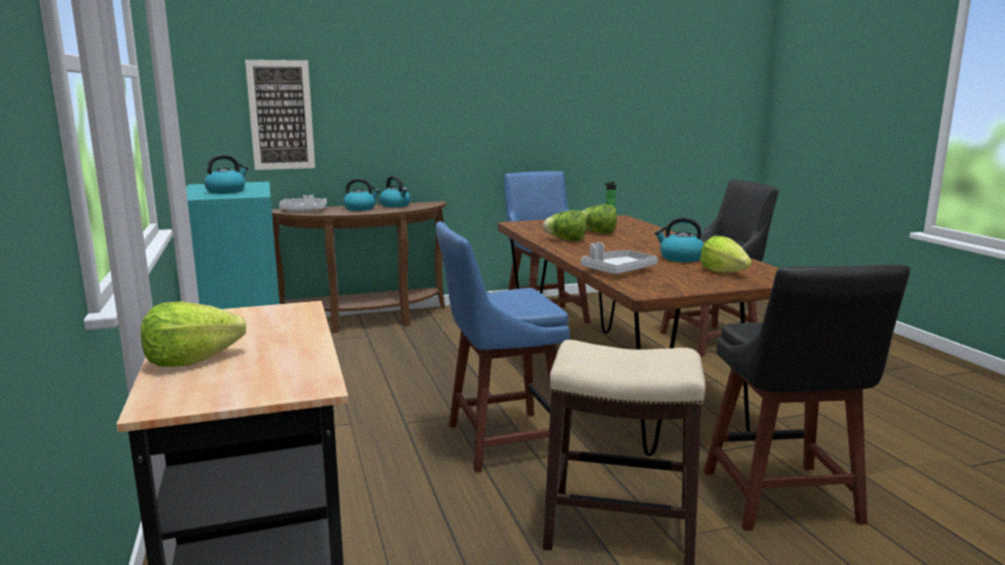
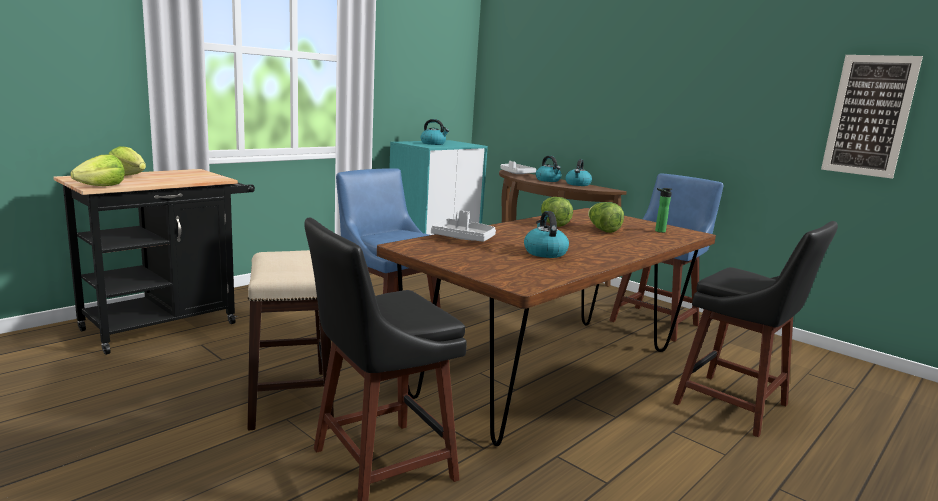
camera: 60 degrees right, 0 degrees up
(281, 115) = (526, 101): picture -> picture (869, 116)
(723, 272) = (511, 265): lettuce -> lettuce (102, 186)

